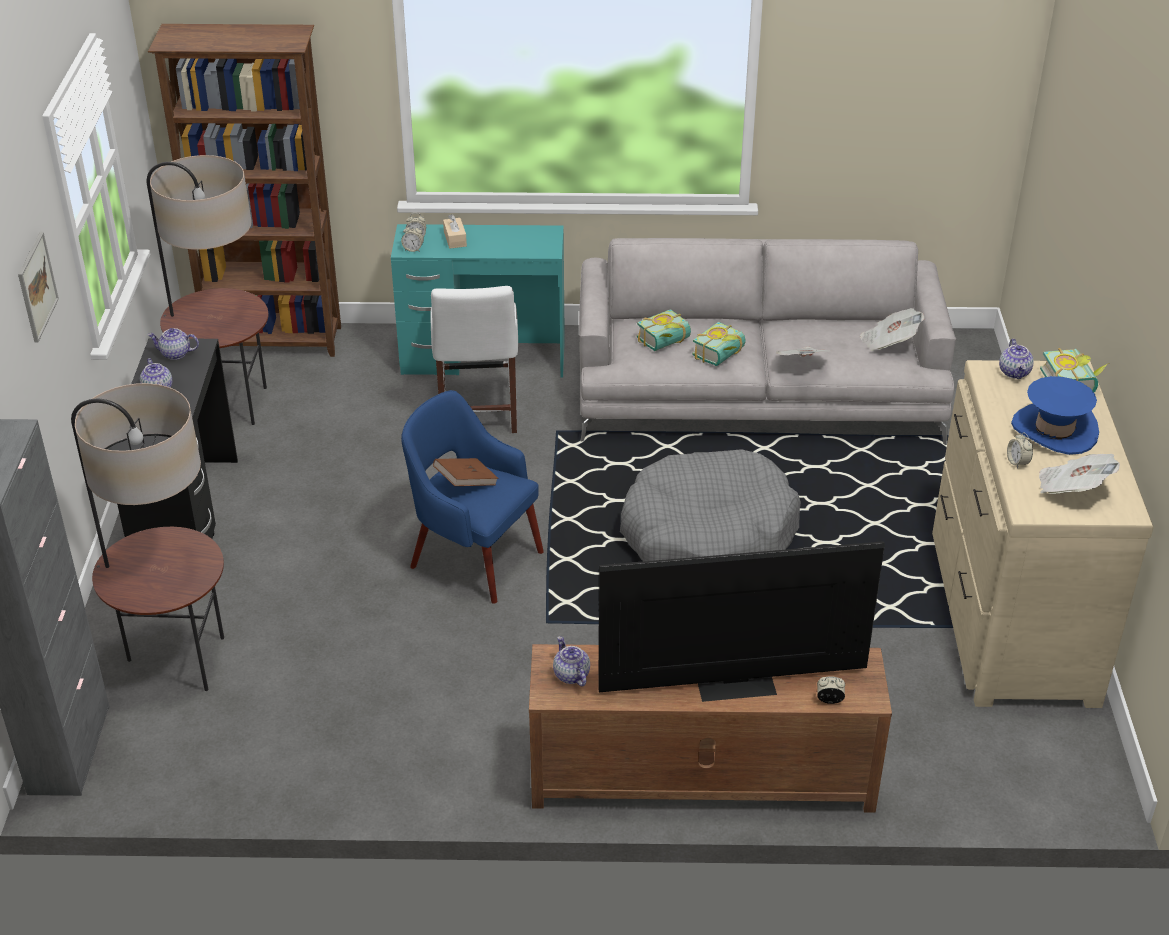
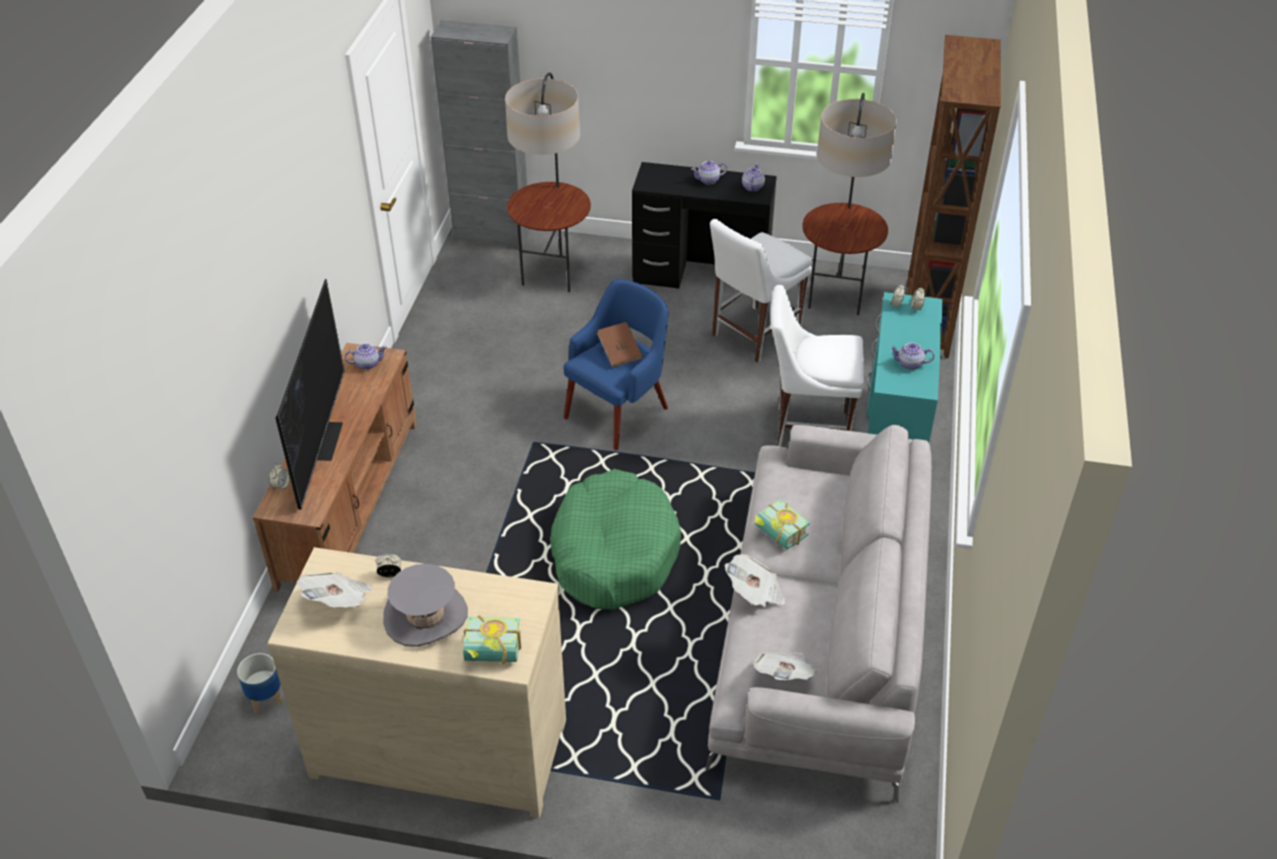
camera: 100 degrees right, 5 degrees up
(37, 287) = (664, 40): picture -> none
(312, 463) = (752, 335): none -> white chair
(455, 239) = (913, 330): beige tissue box -> none
(666, 343) = (804, 499): book -> none
(707, 532) = (614, 553): grey dog bed -> green dog bed
(1015, 372) = (525, 614): teapot -> teapot (909, 364)
(1028, 773) = (265, 699): none -> planter
(1054, 430) = (425, 616): blue hat -> grey hat

